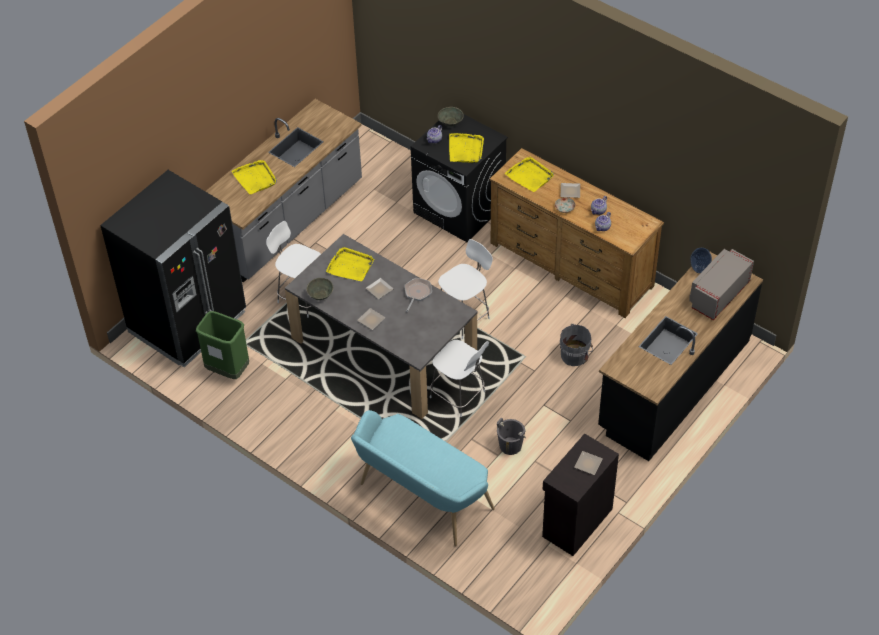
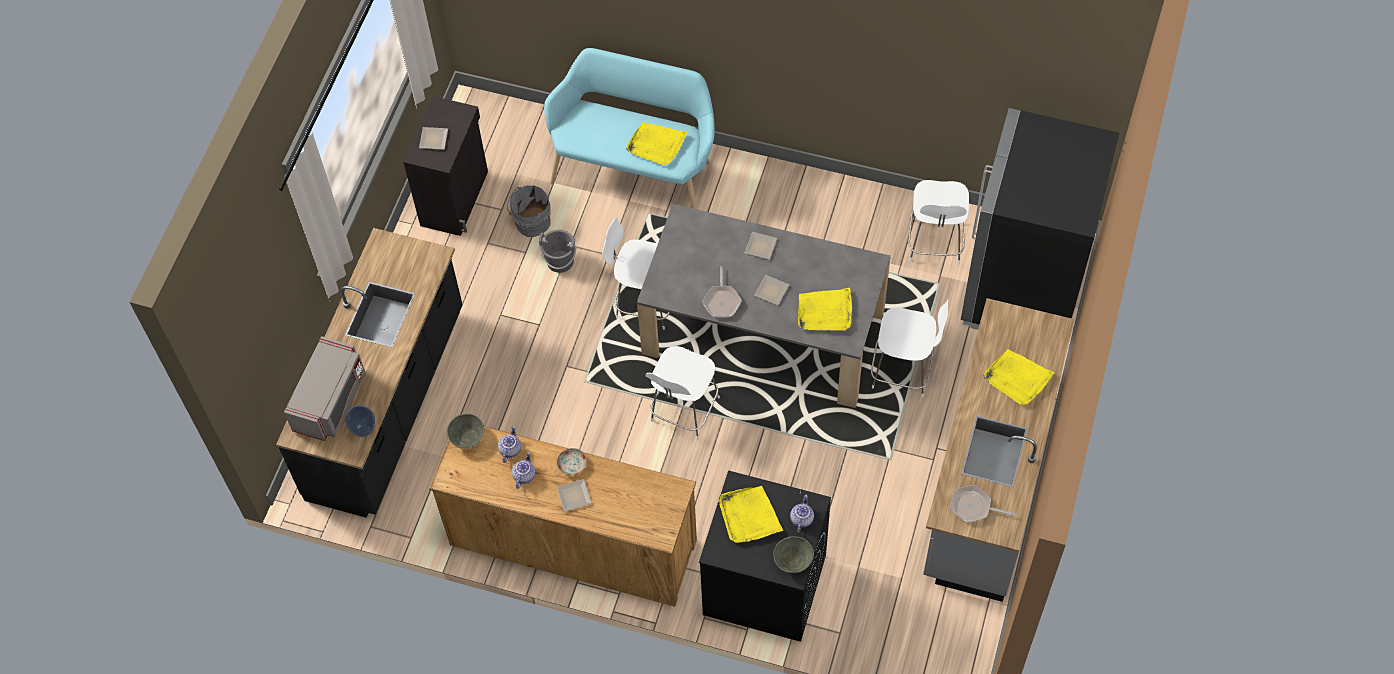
camera: 160 degrees right, 10 degrees up
(228, 370) = (934, 244): green trash can -> white chair
(320, 294) = (841, 260): grey bowl -> grey bowl (468, 437)
(327, 124) = (973, 507): none -> frying pan
(530, 176) = (640, 505): yellow tray -> yellow tray (656, 145)
(576, 355) = (522, 405): grey bucket -> grey bucket (531, 222)

